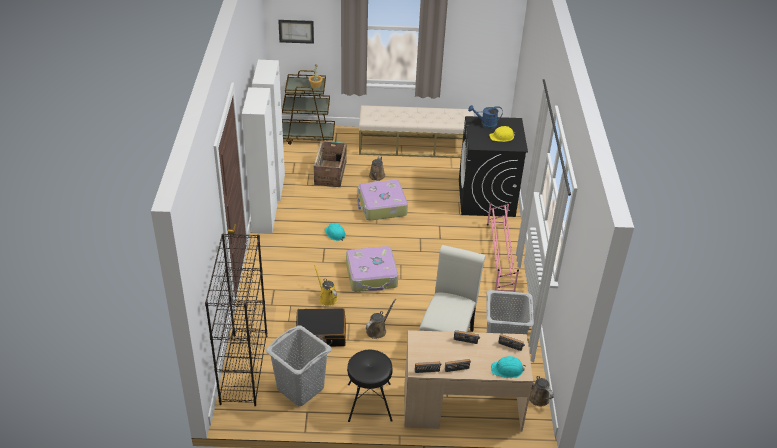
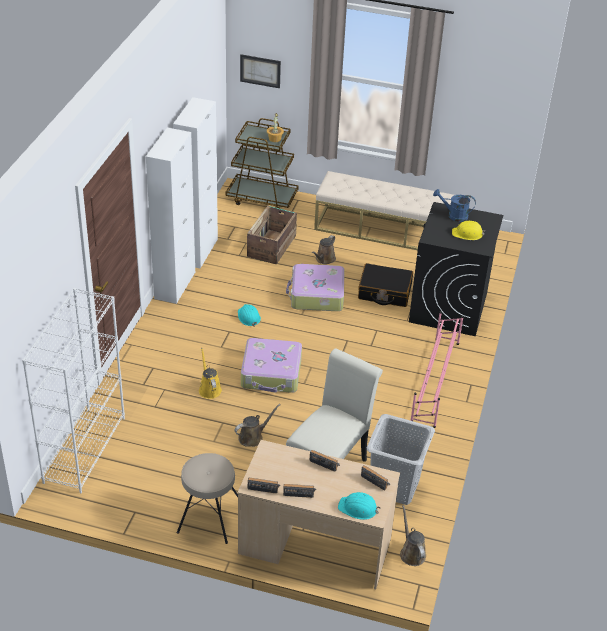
camera: 15 degrees right, 0 degrees up
(244, 368) = (84, 449): black bookcase -> white bookcase
(300, 388) = (138, 484): grey laundry basket -> none
(321, 334) = (186, 428): black suitcase -> black suitcase (384, 292)
(369, 402) = (209, 516): black stool -> beige stool

